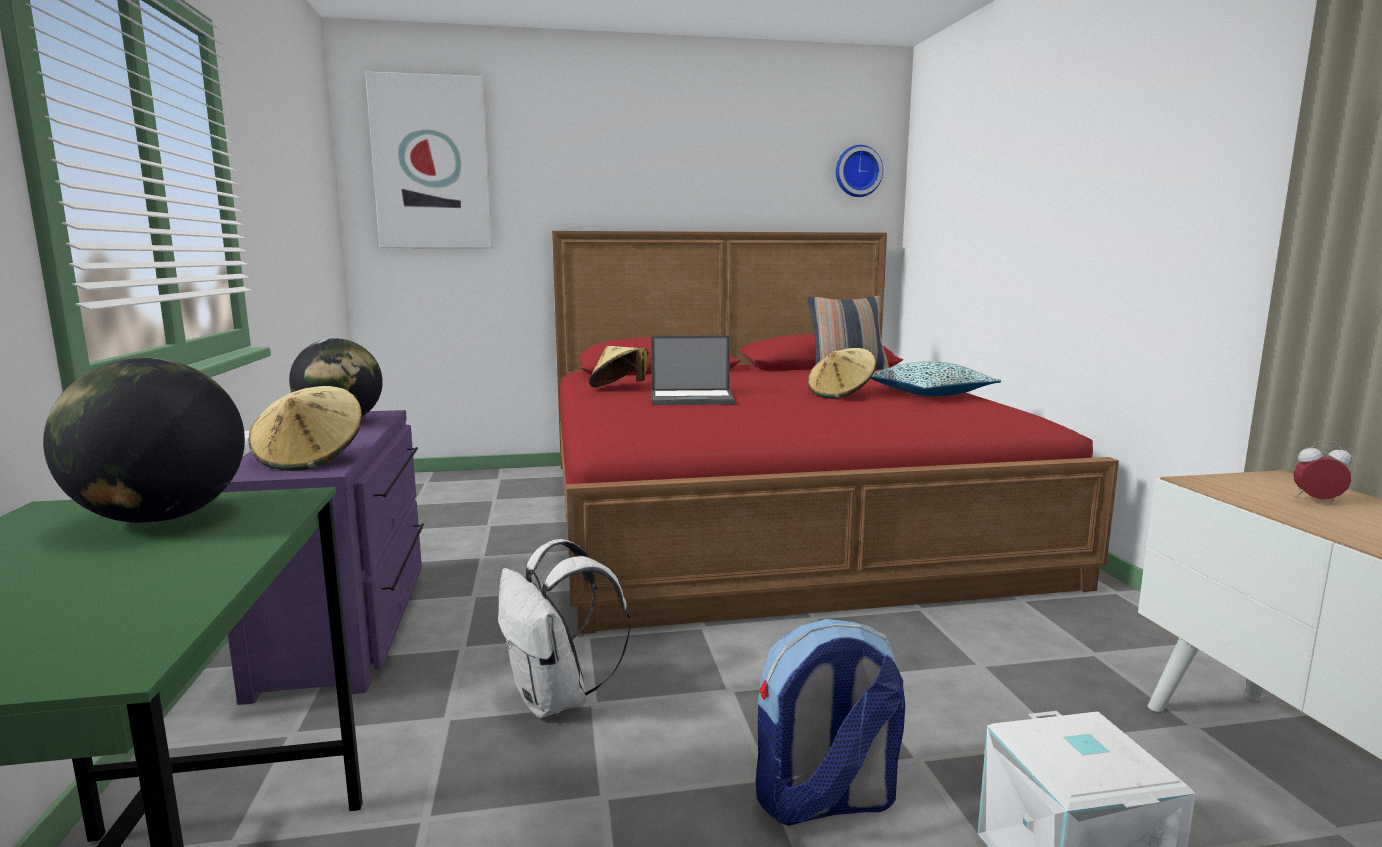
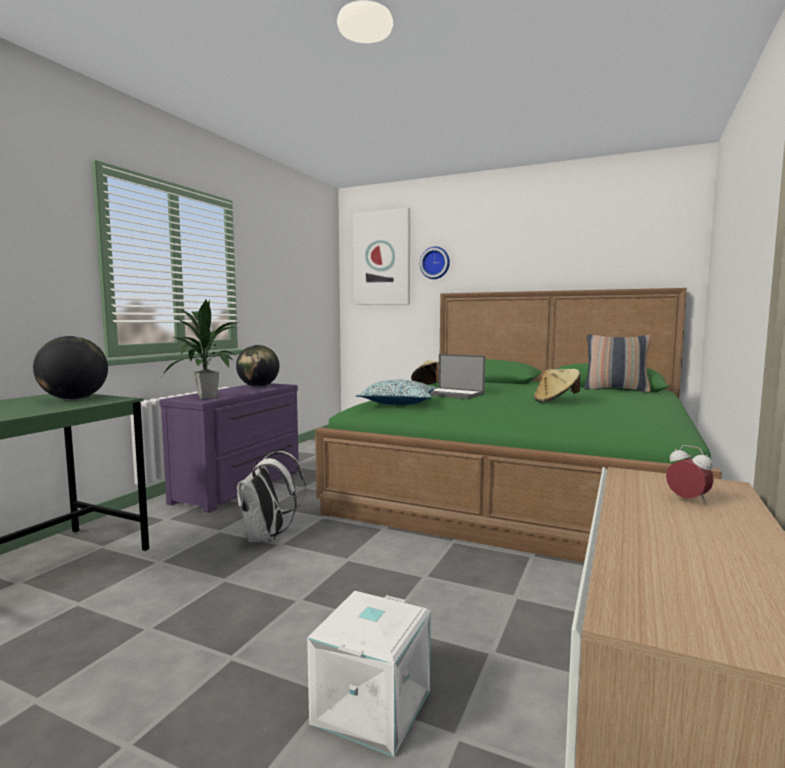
camera: 35 degrees right, 5 degrees down
(310, 459) = (208, 397): beige hat -> potted plant
(769, 514) = (523, 483): red bed -> green bed
(825, 802) = (306, 620): backpack -> none
(857, 171) = (663, 242): wall clock -> wall clock (435, 263)
(929, 393) = (629, 407): pillow -> pillow (398, 403)

